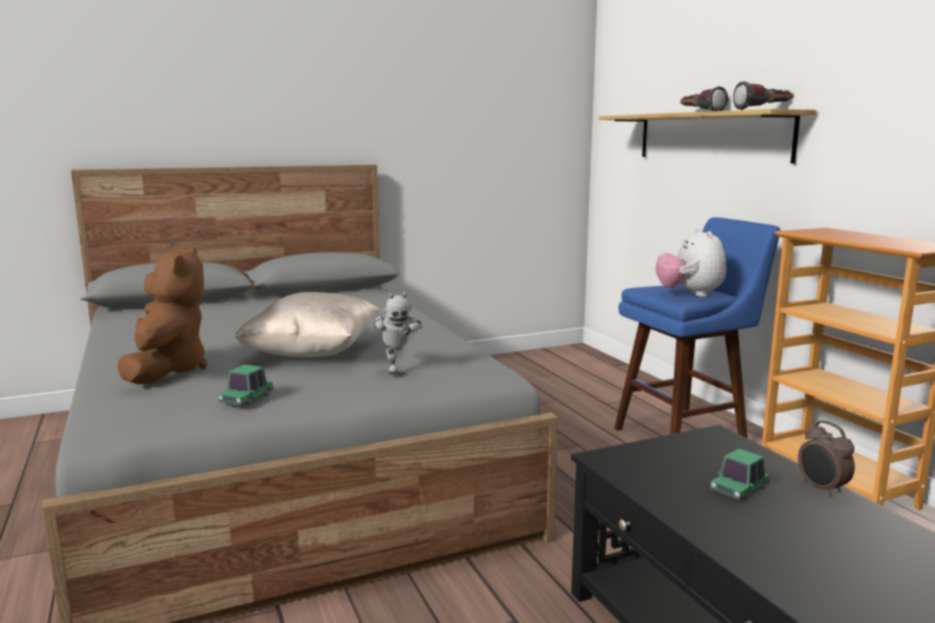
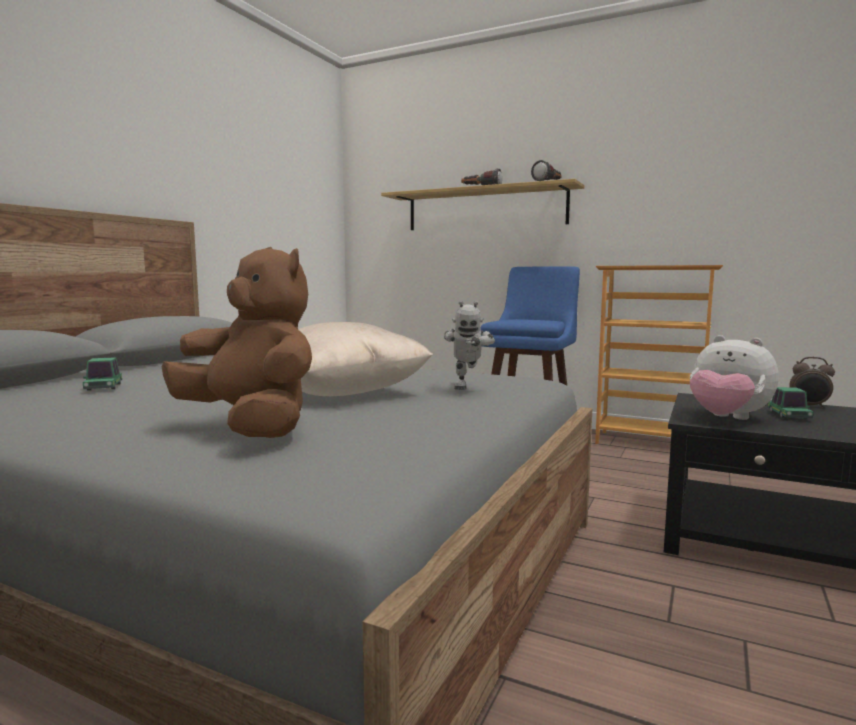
camera: 40 degrees left, 5 degrees down
(247, 399) = (423, 427): toy car -> toy car (103, 387)
(396, 369) = (466, 387): toy robot -> toy robot turned 60 degrees clockwise
(689, 294) = (540, 320): plush toy -> plush toy (727, 418)

